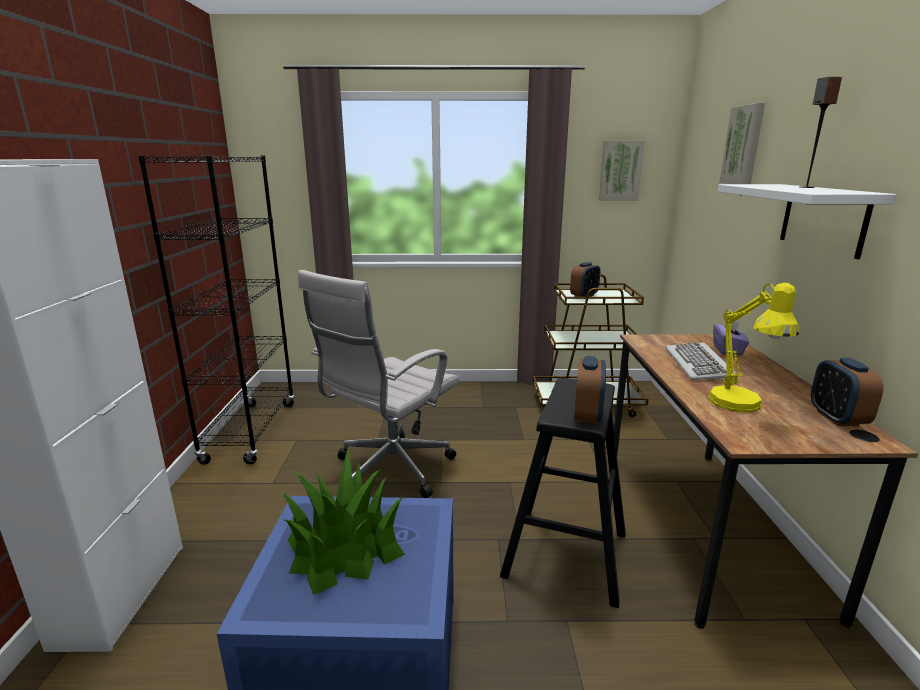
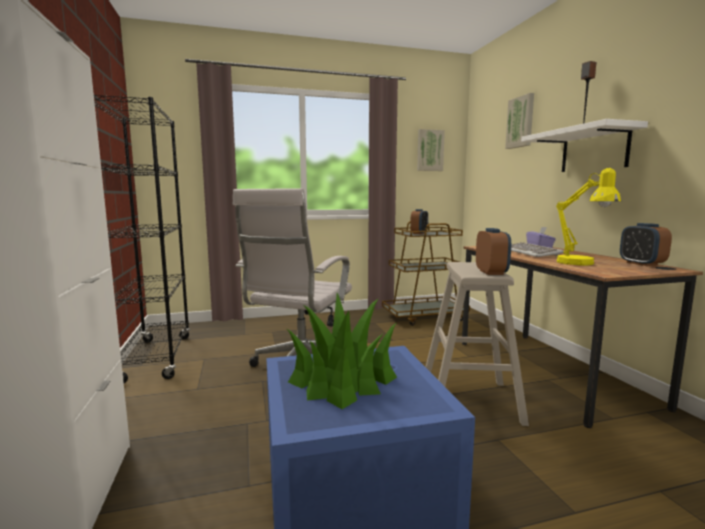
camera: 15 degrees left, 10 degrees down
(565, 553) = (469, 400): black stool -> beige stool

